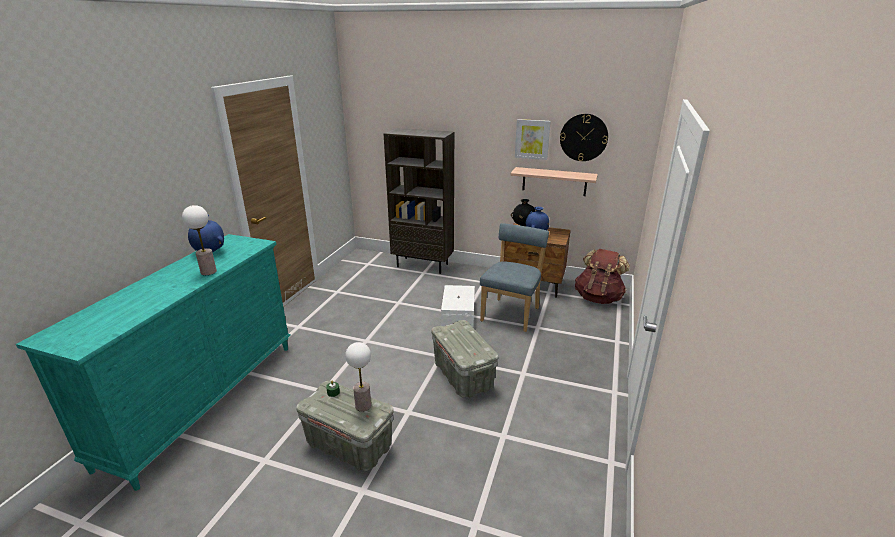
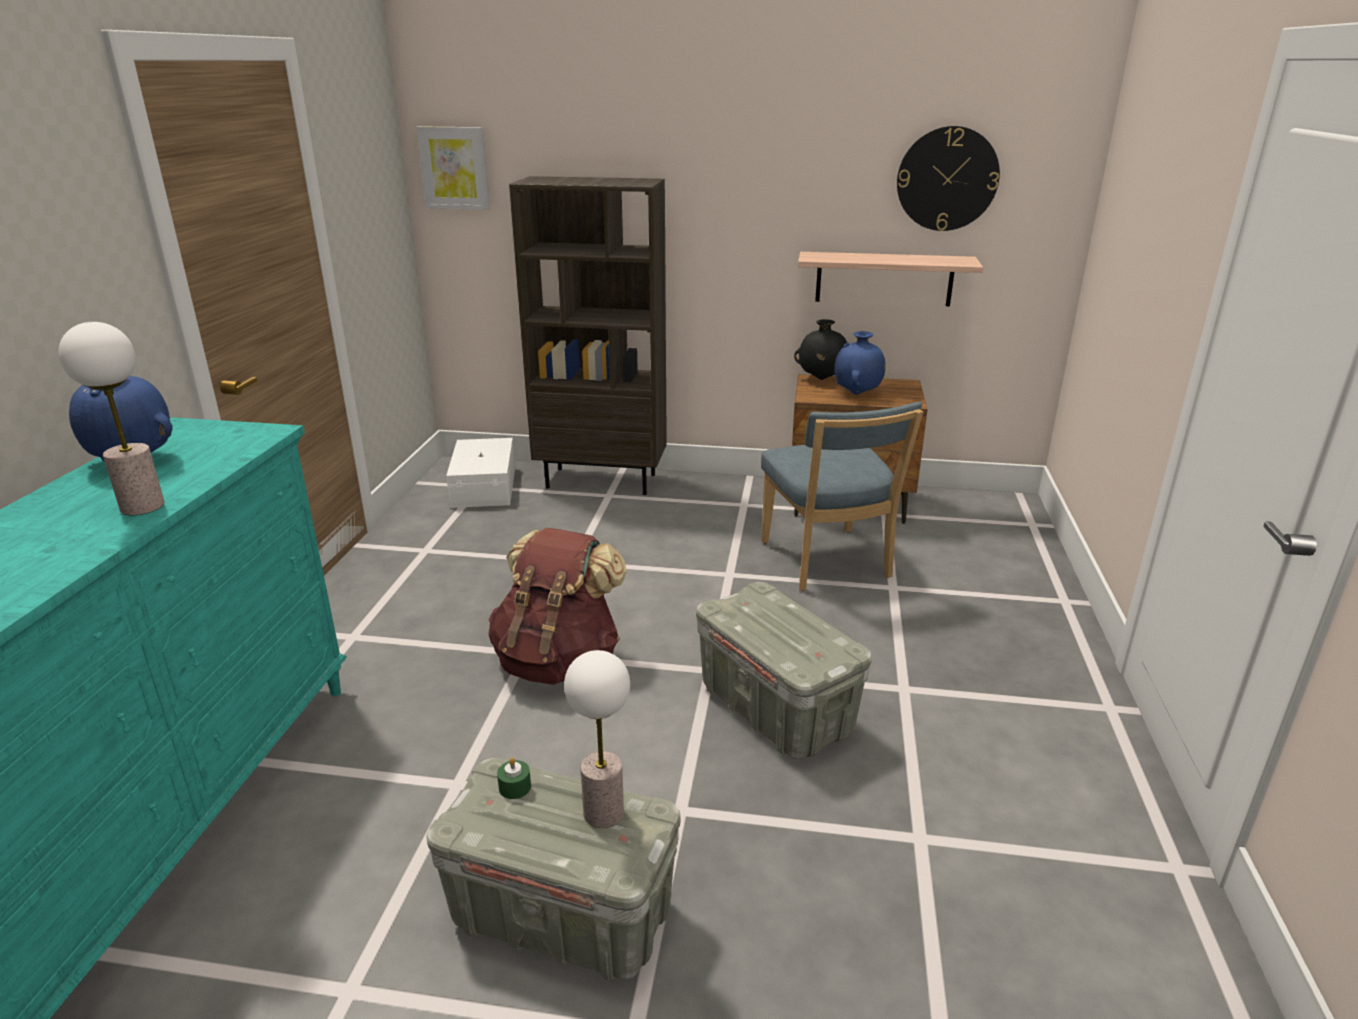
camera: 10 degrees left, 0 degrees up
(459, 313) = (715, 572): white storage box -> white storage box (486, 486)
(512, 313) = (827, 563): blue chair -> blue chair turned 150 degrees clockwise
(532, 139) = (837, 188): picture -> picture (454, 168)
(598, 298) = (988, 518): brown backpack -> brown backpack (559, 661)

